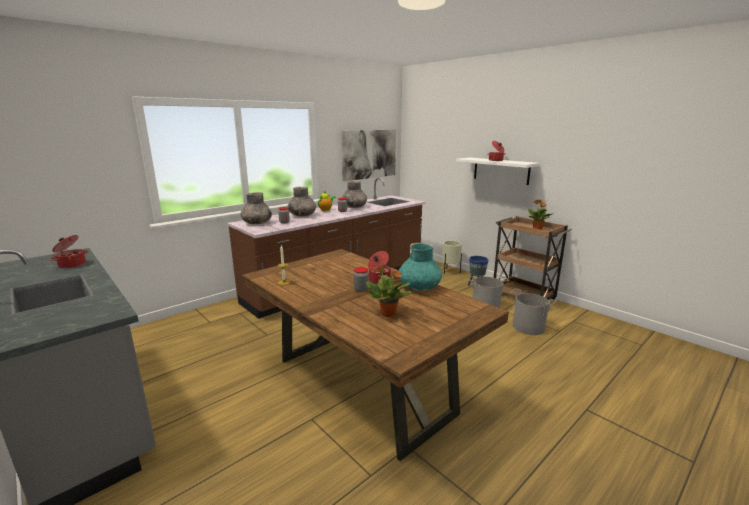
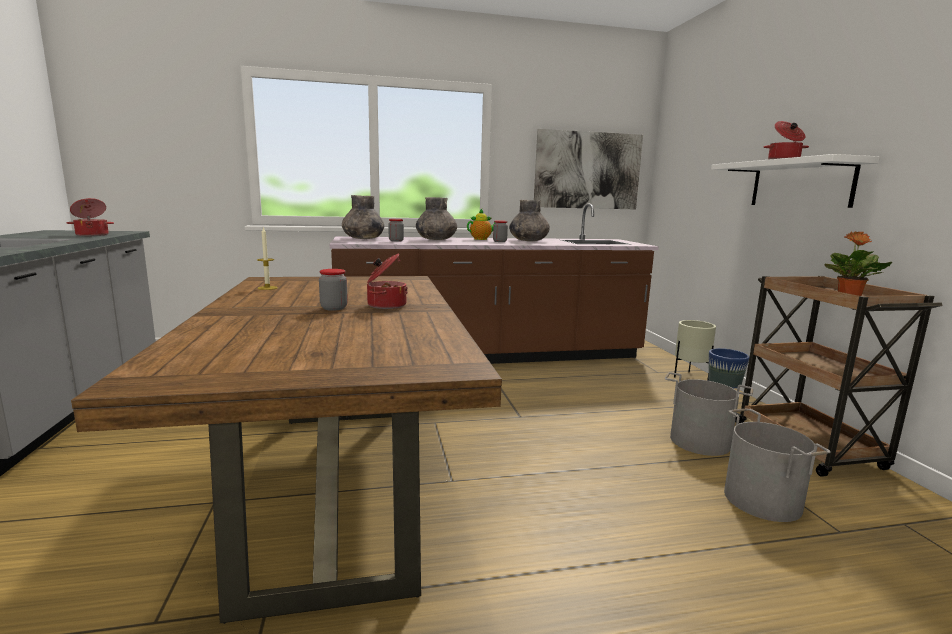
camera: 30 degrees right, 5 degrees down
(388, 314) = (289, 335): potted plant -> none
(419, 287) = (422, 321): turquoise vase -> none

